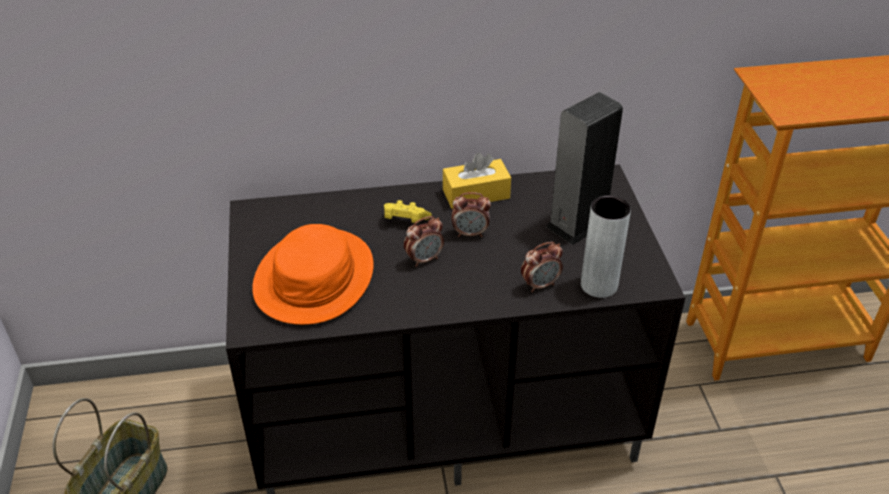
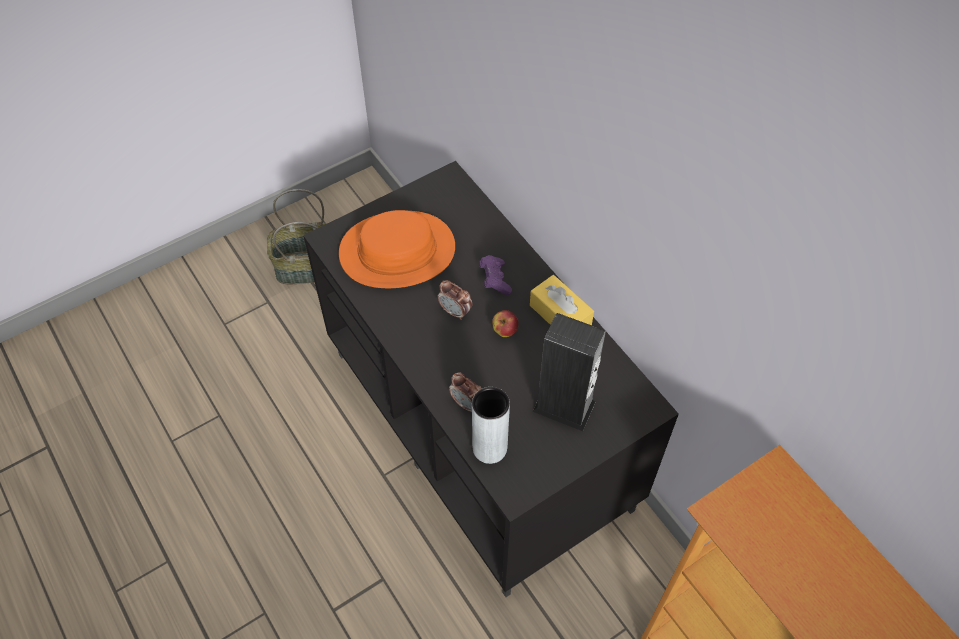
camera: 65 degrees right, 15 degrees up
(405, 221) = (495, 280): yellow game controller -> purple game controller
(470, 233) = (505, 330): alarm clock -> apple

